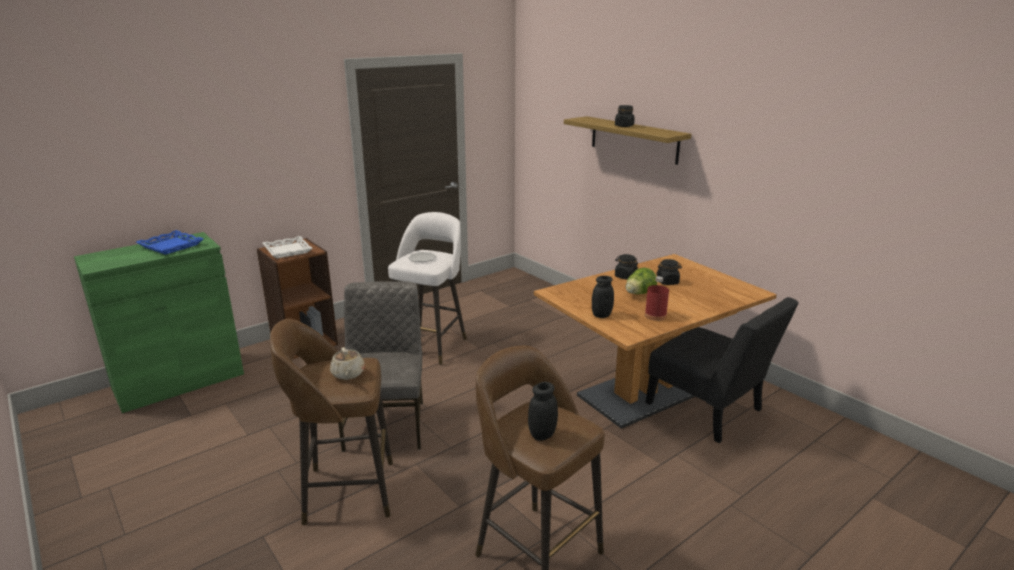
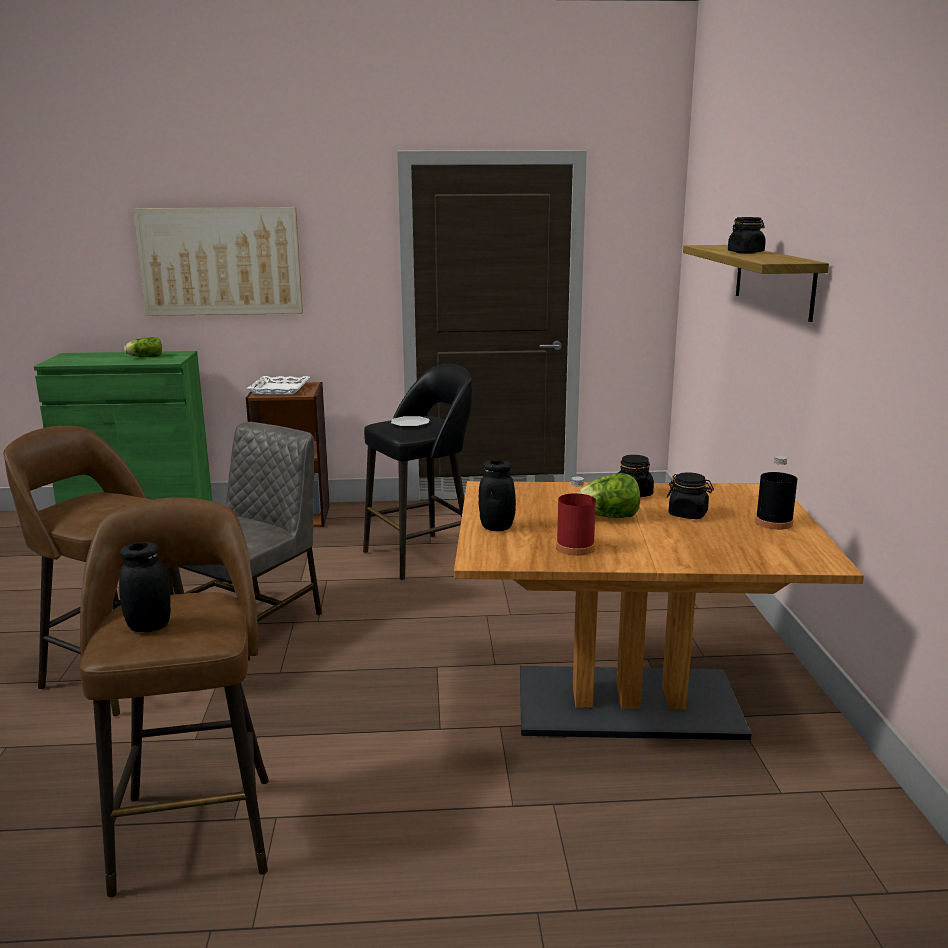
camera: 35 degrees right, 5 degrees down
(171, 246) = (144, 357): blue tray -> lettuce
(216, 156) = (220, 261): none -> picture
(348, 374) = (106, 509): beige teapot -> none
(431, 345) = (422, 555): white stool -> black stool
(706, 277) = (774, 523): none -> black bottle
(709, 411) = (700, 768): black chair -> none

